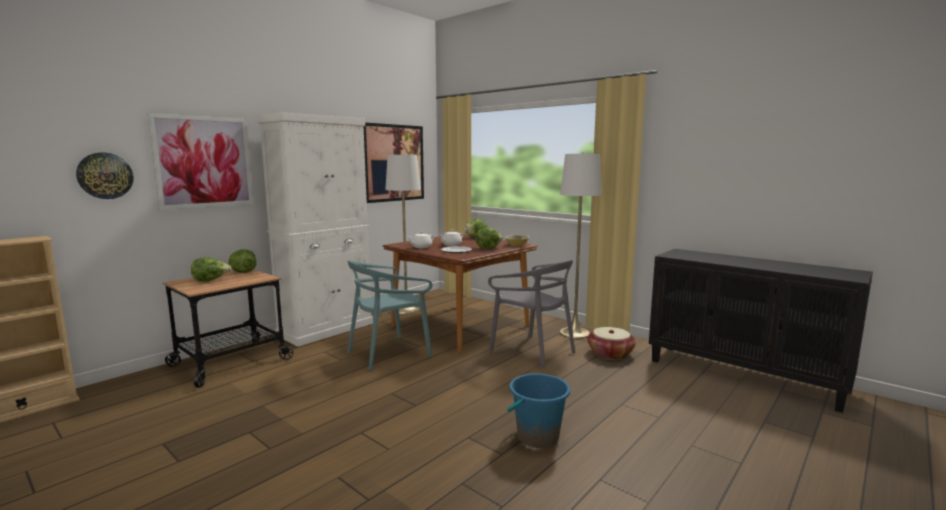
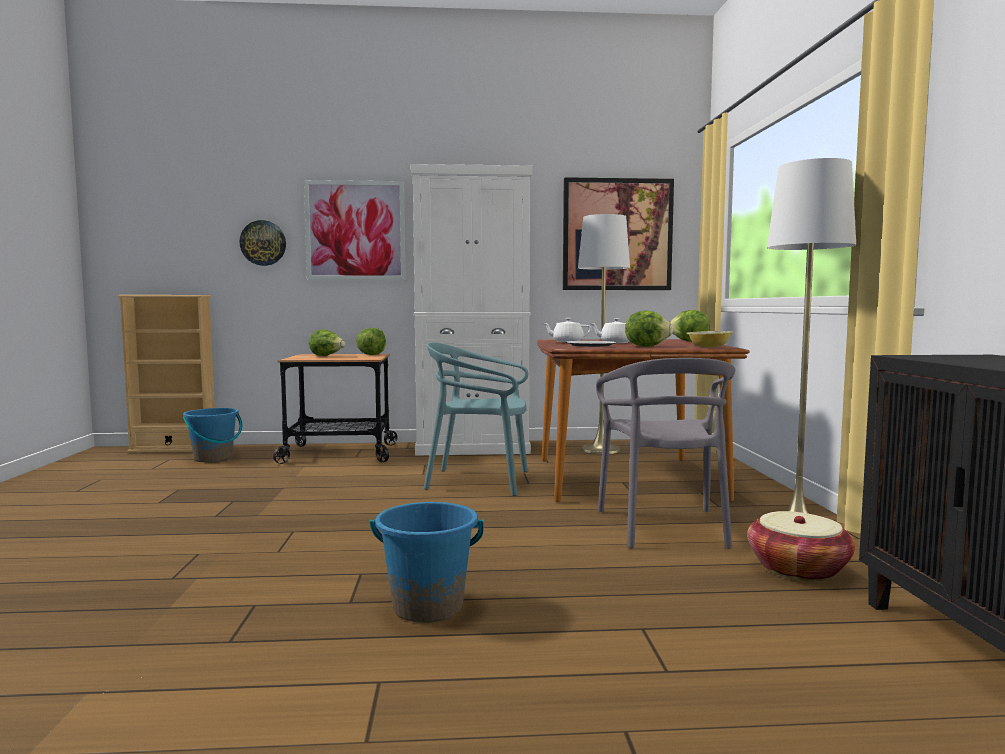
camera: 45 degrees right, 5 degrees down
(109, 404) = (213, 458): none -> blue bucket

